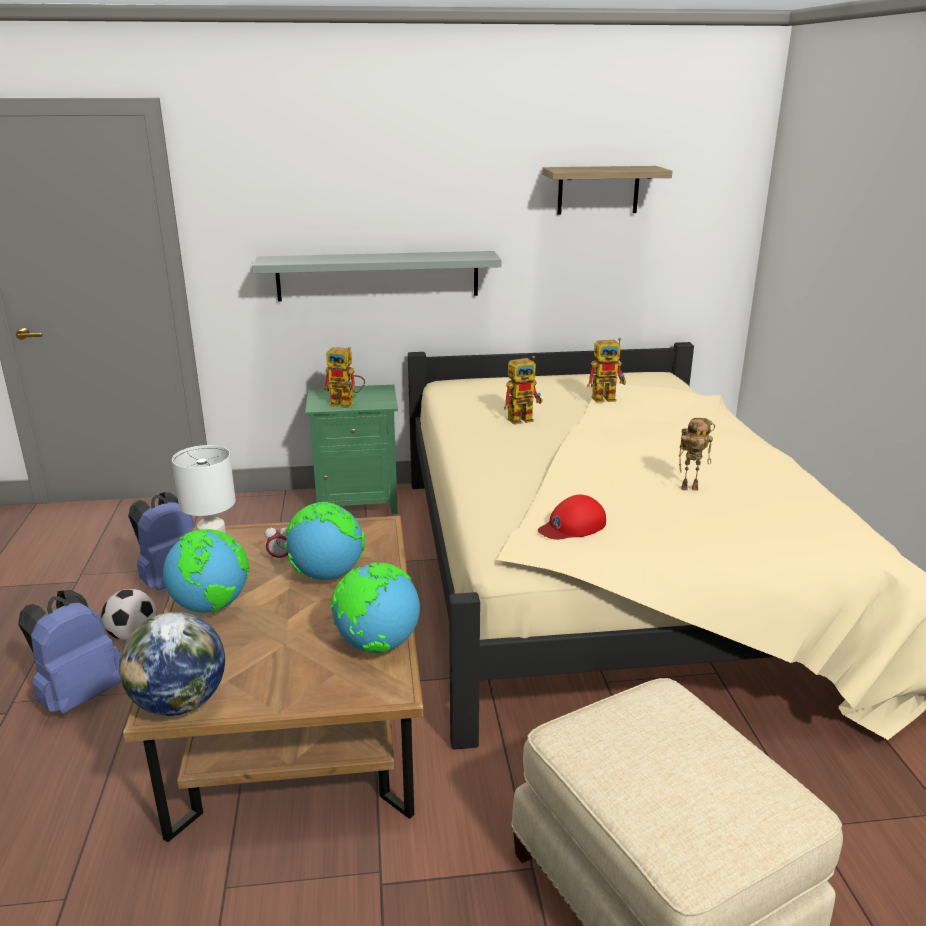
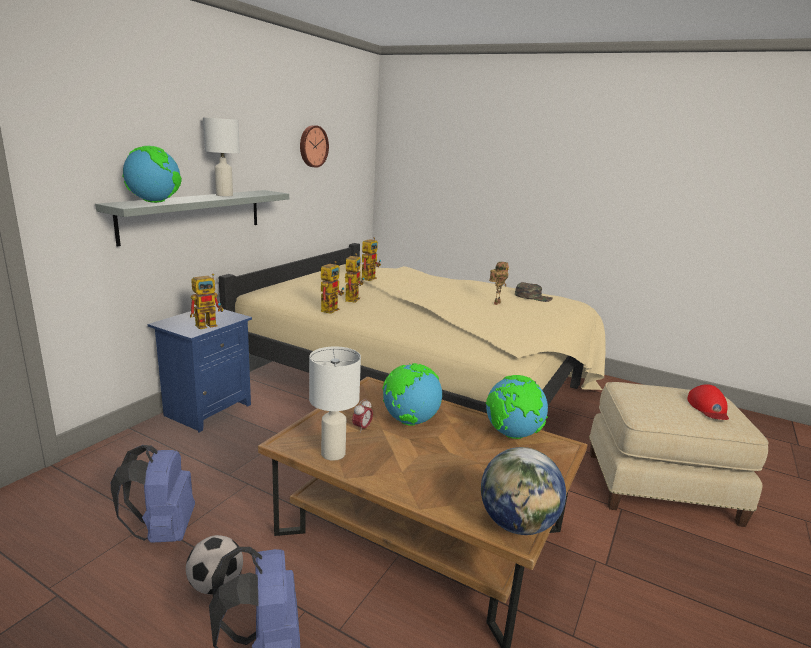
camera: 55 degrees left, 5 degrees down
(211, 606) = (396, 474): globe -> globe (154, 202)
(357, 501) = (206, 410): green nightstand -> blue nightstand
(408, 256) = (224, 195): none -> white table lamp
(468, 423) = (330, 309): none -> toy robot
(572, 526) = (504, 332): red cap -> red cap (708, 407)
(598, 190) = (312, 146): shelf -> wall clock
(789, 502) = (533, 297): none -> green cap

